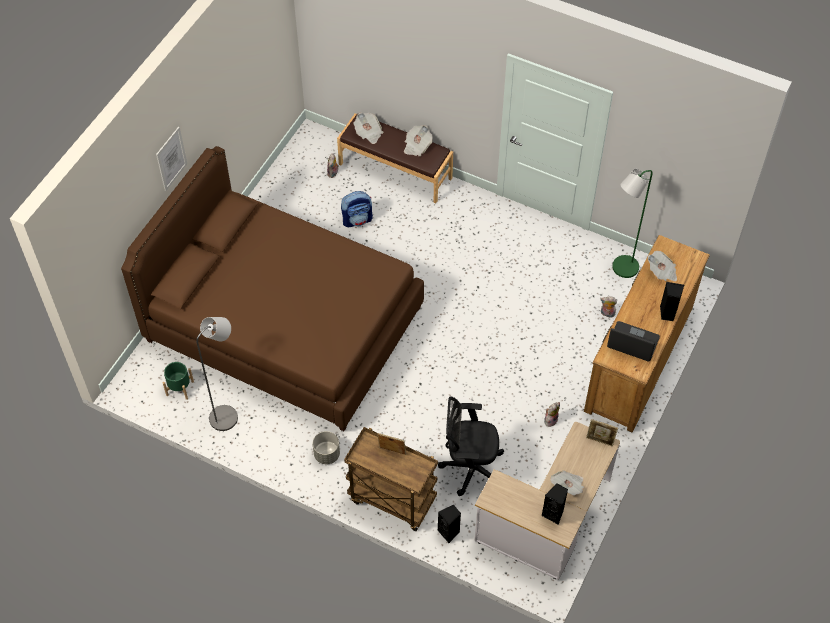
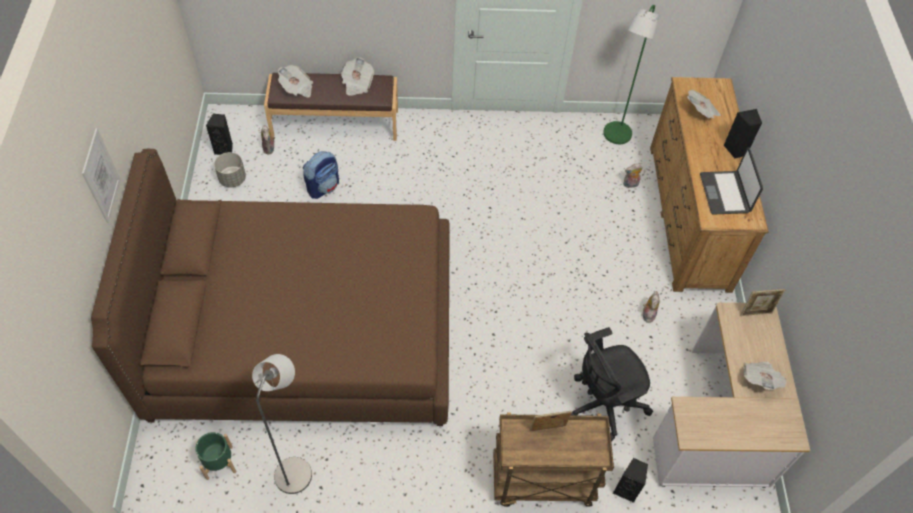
camera: 30 degrees left, 0 degrees up
(327, 454) = (439, 463): grey planter -> grey planter (232, 179)
(554, 513) = (768, 418): black speaker -> black speaker (225, 149)
(632, 343) = (725, 193): laptop -> laptop turned 90 degrees counterclockwise

